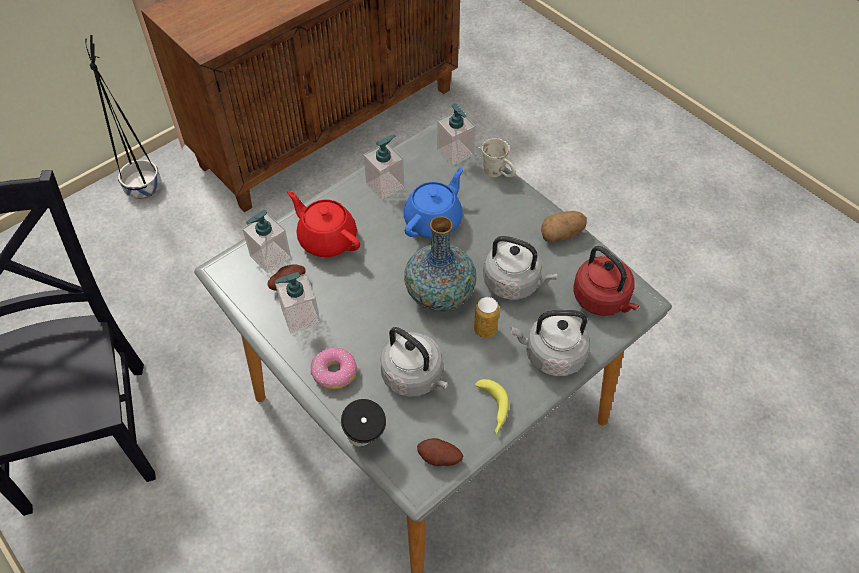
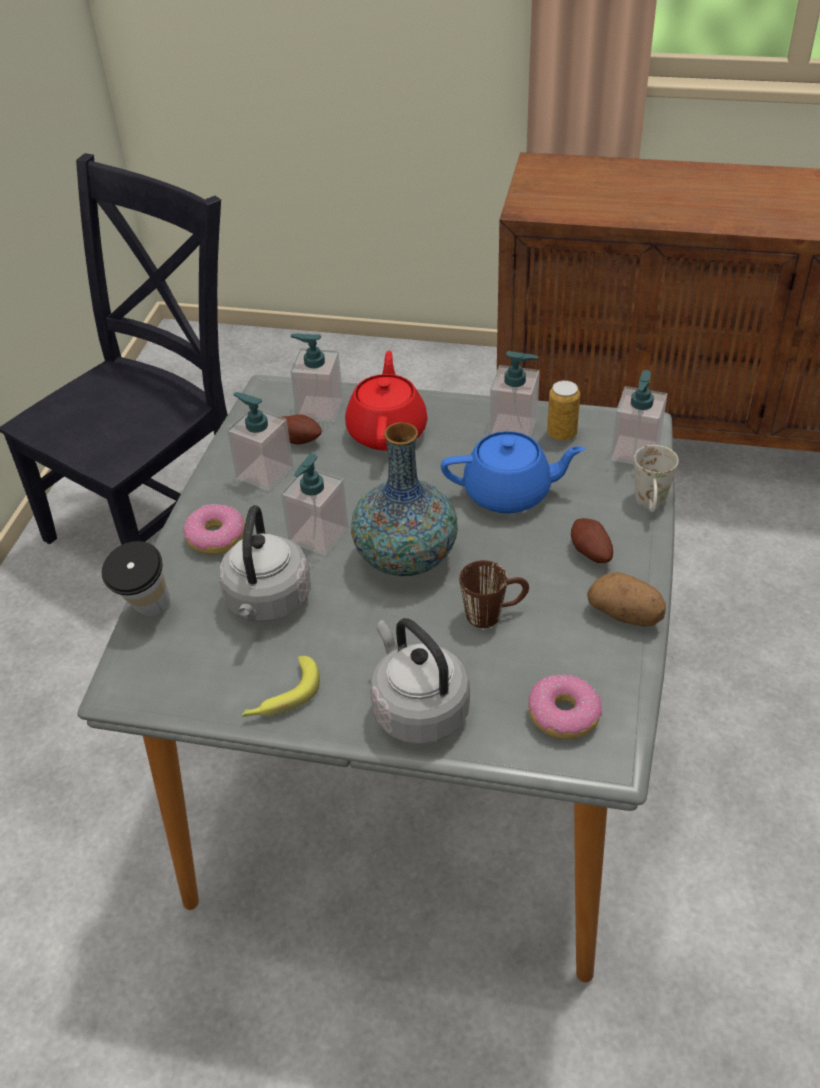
camera: 55 degrees right, 10 degrees down
(143, 186) = (450, 369): black planter -> none
(383, 322) = (318, 536): none -> soap dispenser
(439, 459) = (172, 687): potato -> potato (589, 553)
(485, 329) = (395, 625): can -> can (561, 433)
(514, 283) = (494, 613): grey kettle -> brown mug
(603, 300) = (564, 715): red kettle -> donut

